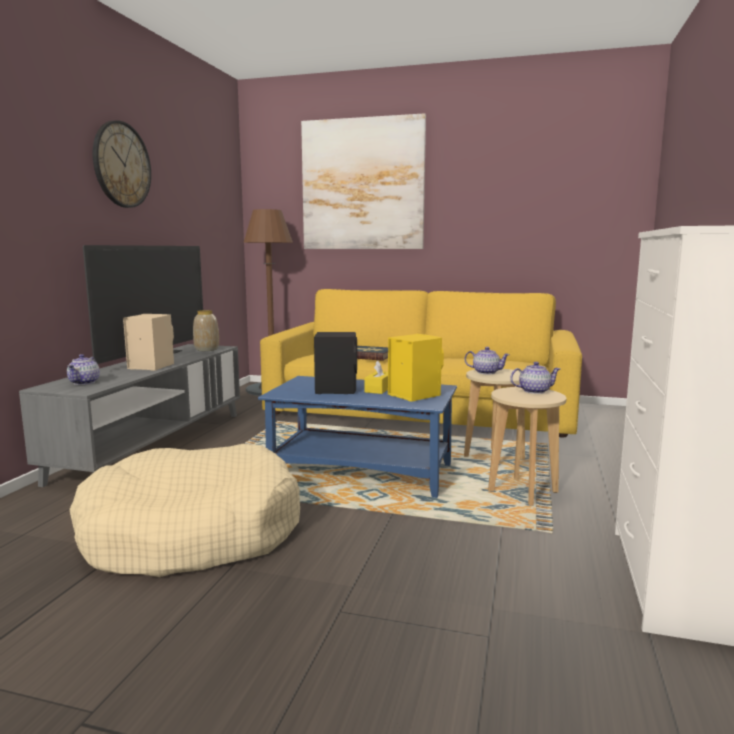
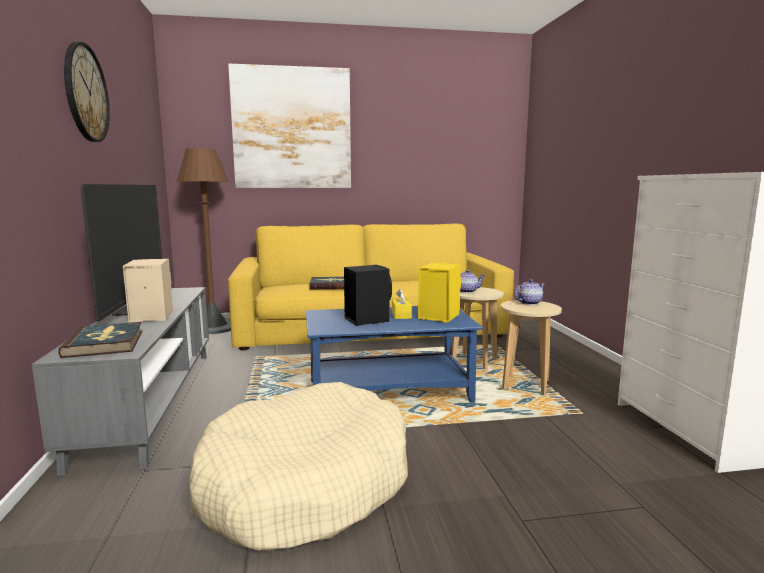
camera: 25 degrees left, 0 degrees up
(85, 382) = (105, 343): teapot -> book
(206, 349) = (179, 293): vase -> none

